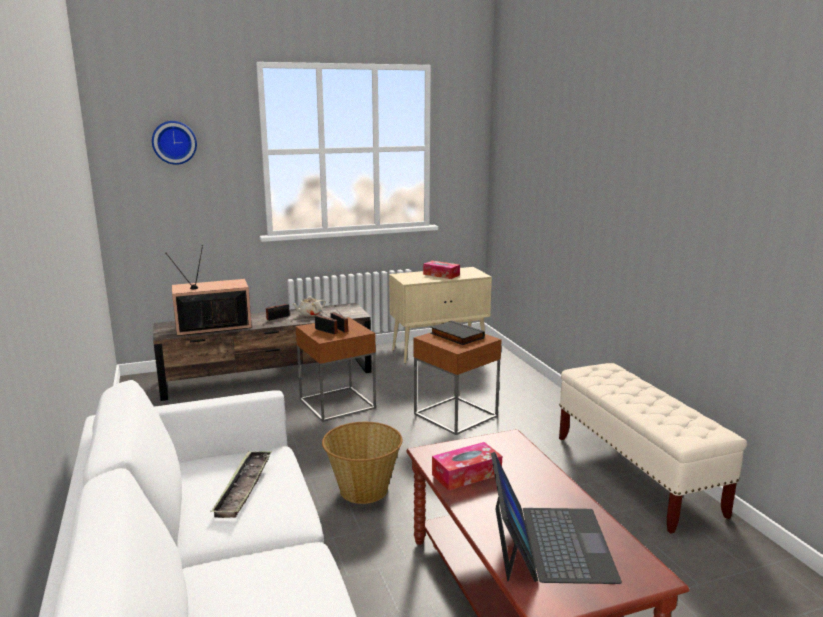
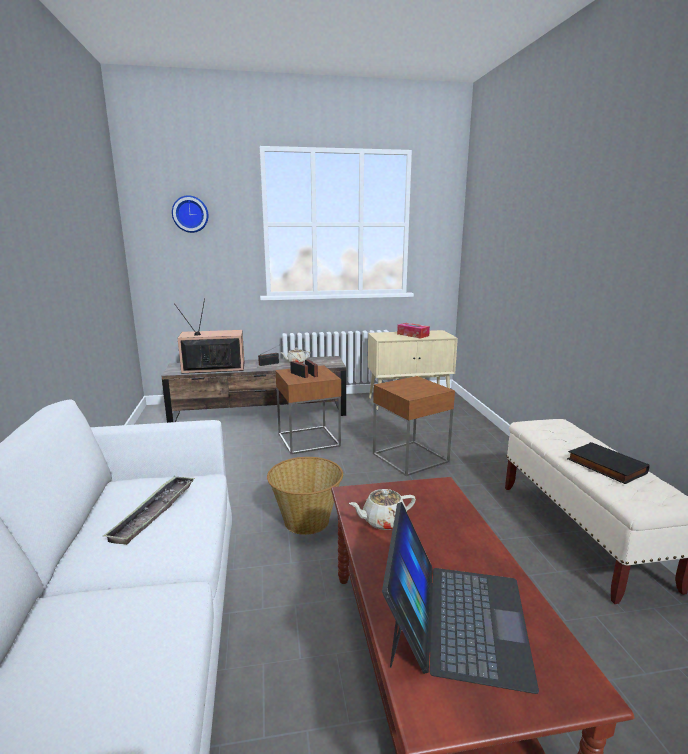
camera: 10 degrees right, 0 degrees up
(456, 336) = (412, 385): black book -> black book (604, 466)
(466, 474) = (383, 521): tissue box -> beige teapot

